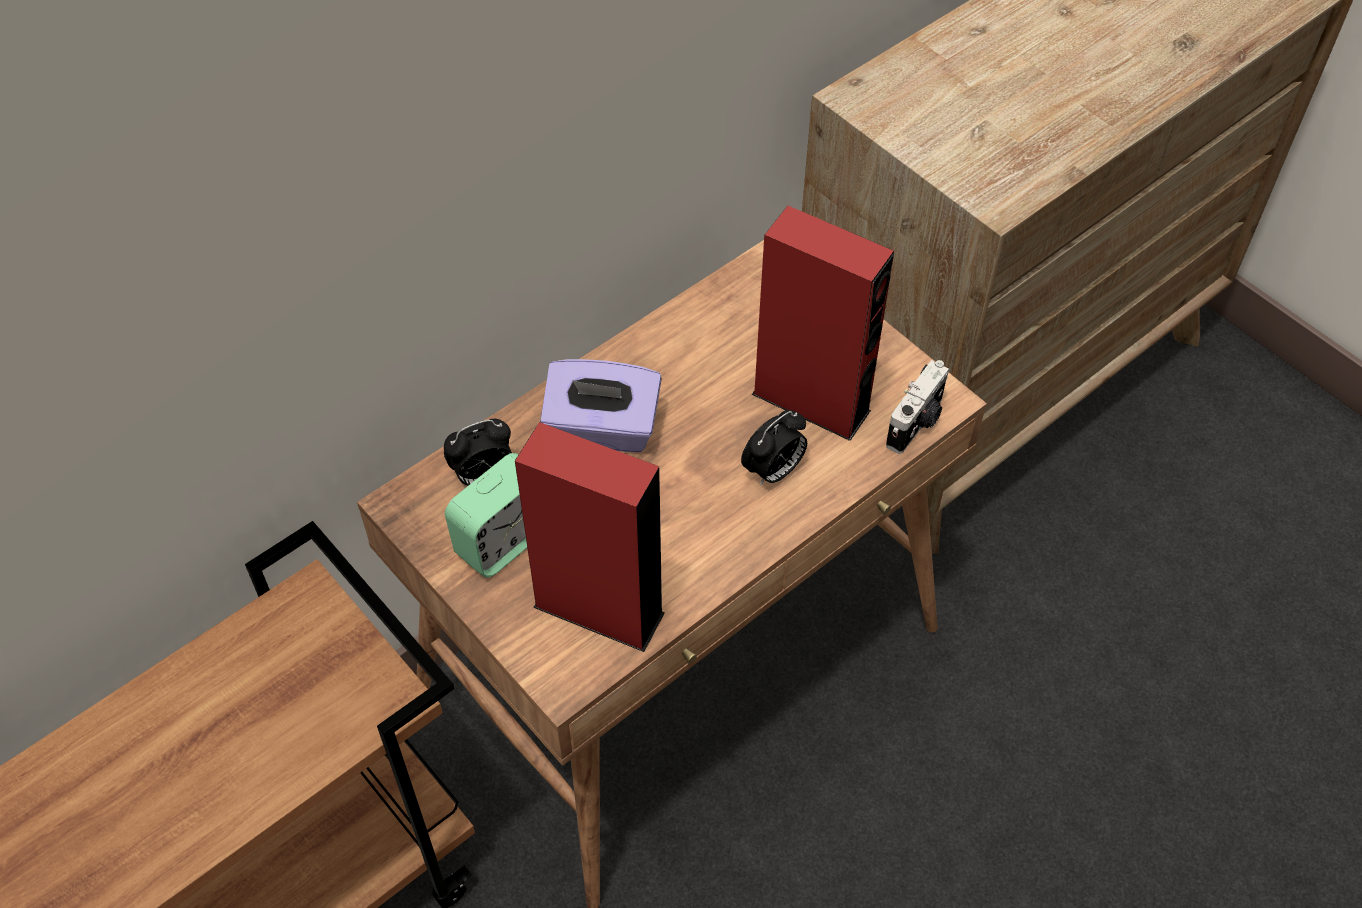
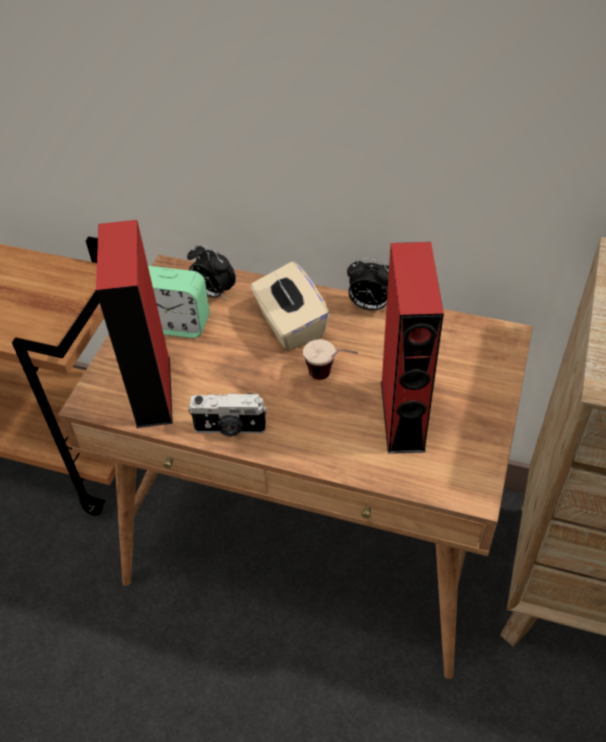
camera: 60 degrees right, 5 degrees down
(602, 429) = (290, 325): purple tissue box -> beige tissue box
(712, 433) = (331, 377): none -> cup
(773, 471) = (326, 424): alarm clock -> alarm clock (369, 306)
(916, 423) = (438, 485): camera -> camera (230, 429)

